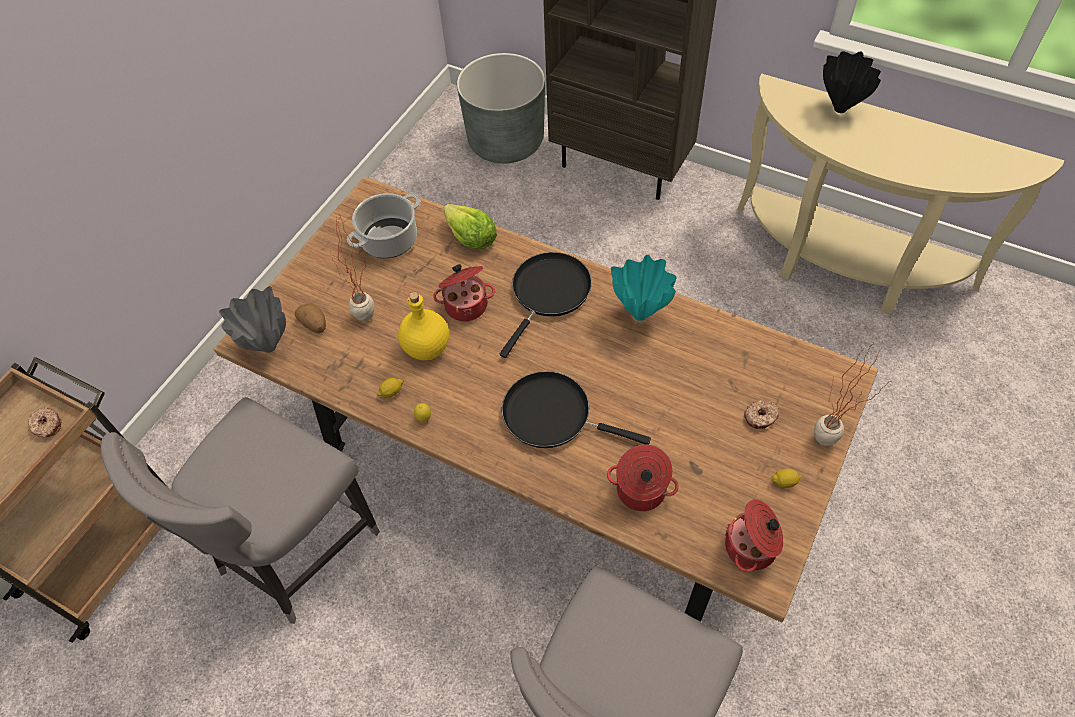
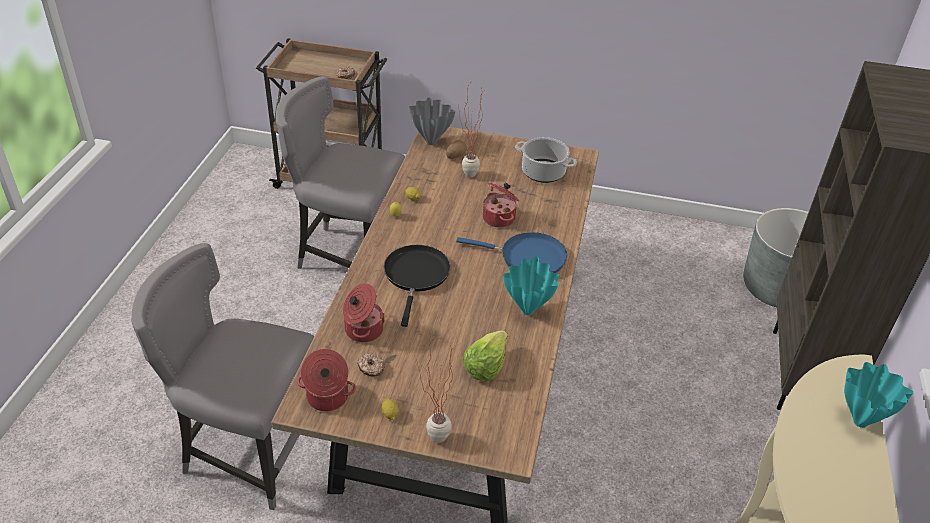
camera: 70 degrees right, 15 degrees down
(426, 348) = (453, 206): yellow bottle -> none
(470, 238) = (564, 209): lettuce -> lettuce (485, 365)
(548, 293) = (528, 257): black frying pan -> blue frying pan
(761, 417) = (449, 395): donut -> donut (371, 368)
(839, 108) = (860, 421): black vase -> turquoise vase

